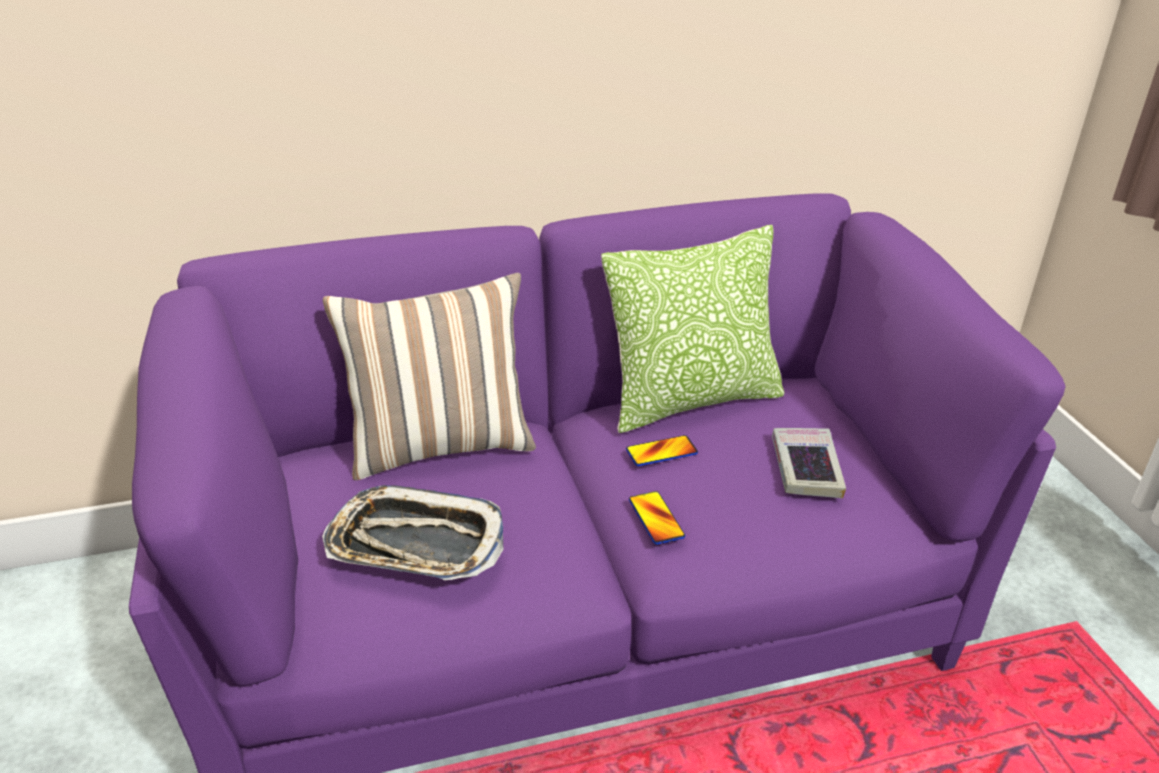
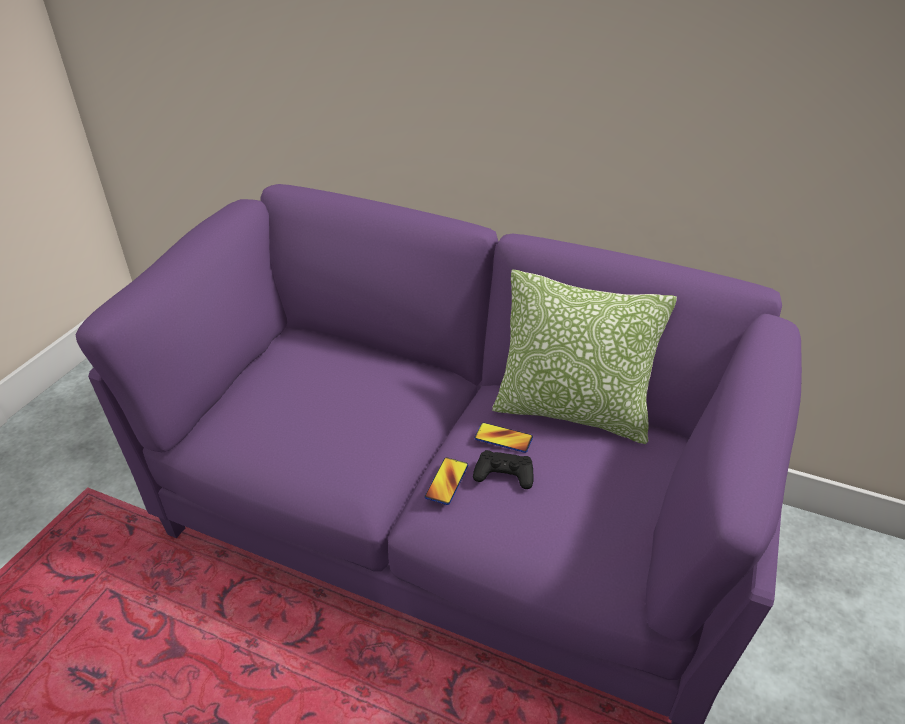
camera: 40 degrees right, 5 degrees up
(415, 544) = (292, 417): tray -> none
(440, 445) = (376, 363): pillow -> none
(702, 482) = (504, 474): none -> black game controller
(806, 468) = (591, 506): book -> none

